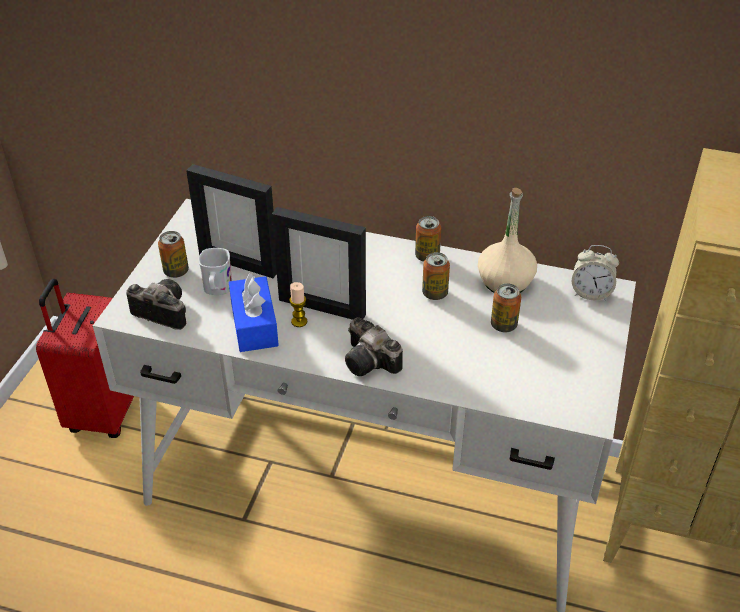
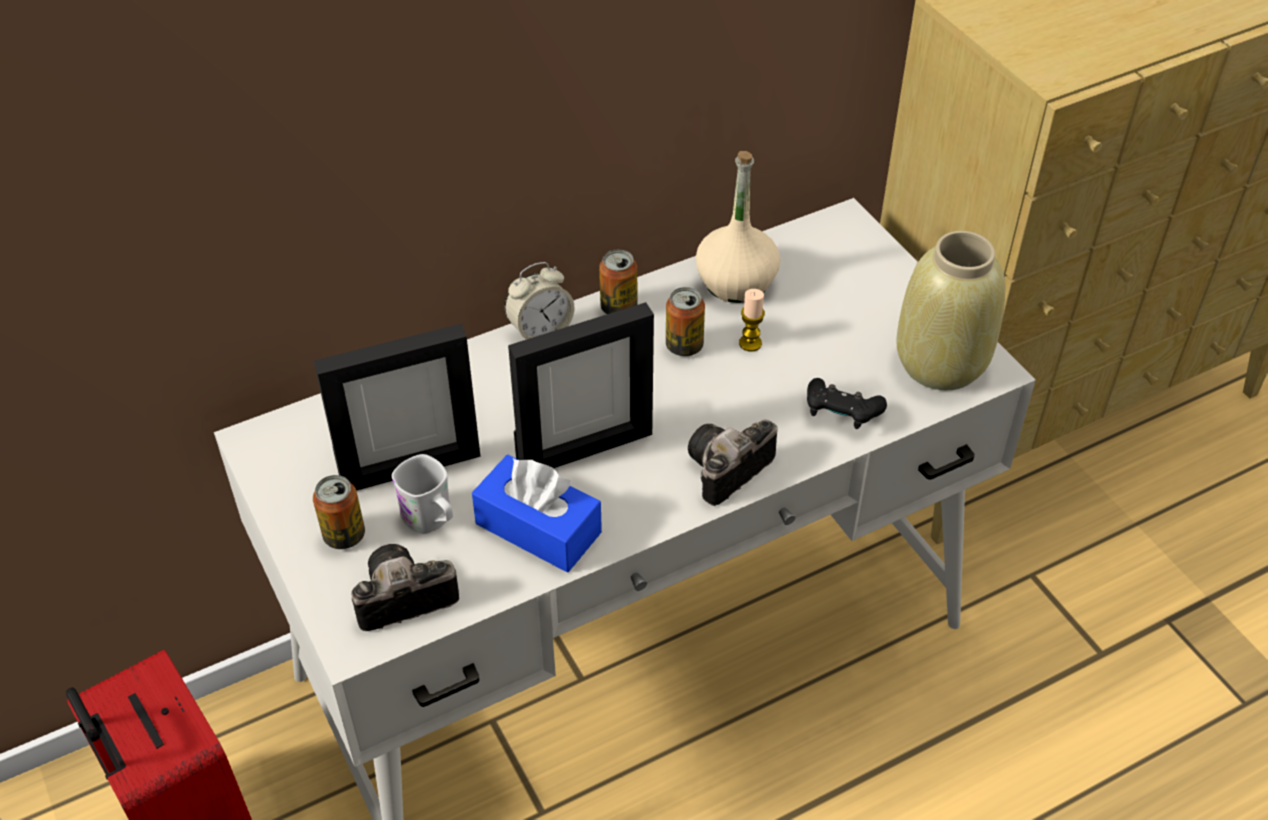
camera: 45 degrees left, 5 degrees up
(299, 321) = (584, 485): candle -> candle (750, 343)
(372, 362) = (725, 472): camera -> camera turned 135 degrees clockwise
(470, 378) = (841, 414): none -> black game controller
(503, 325) = (797, 332): can -> none
(563, 392) = (939, 364): none -> beige vase
(590, 293) = (831, 238): alarm clock -> alarm clock (540, 331)

